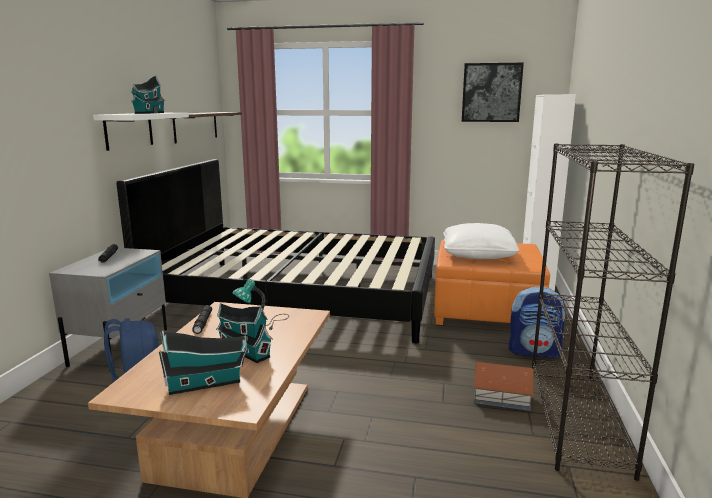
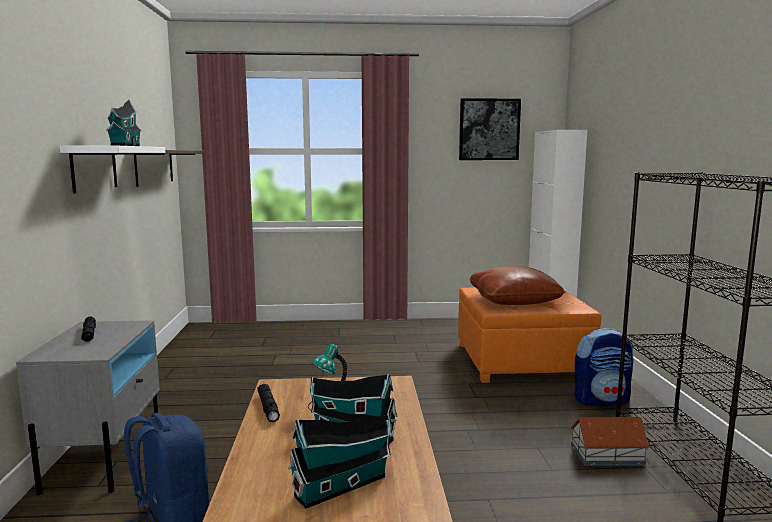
camera: 15 degrees left, 5 degrees down
(299, 295) = (304, 365): black bed -> none
(478, 255) = (514, 301): white pillow -> brown pillow

